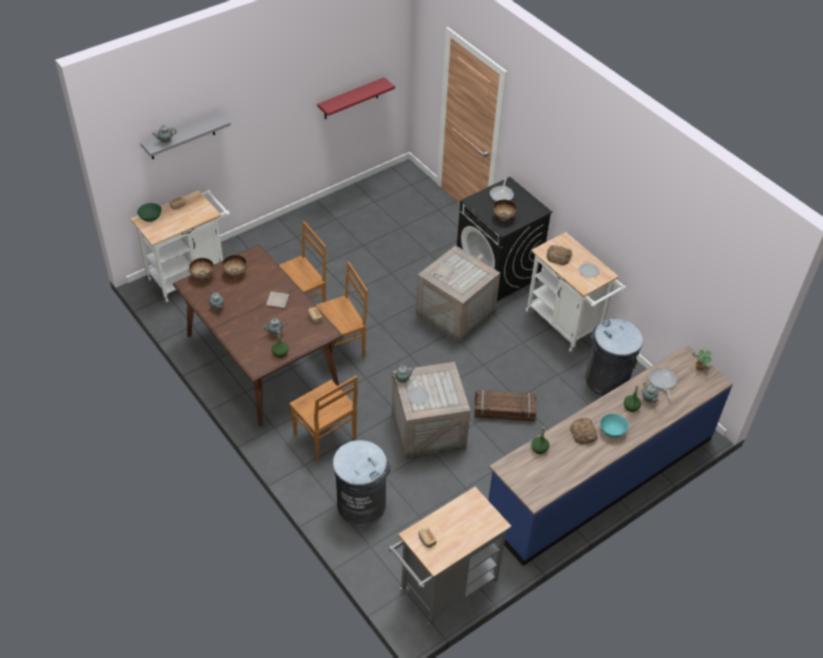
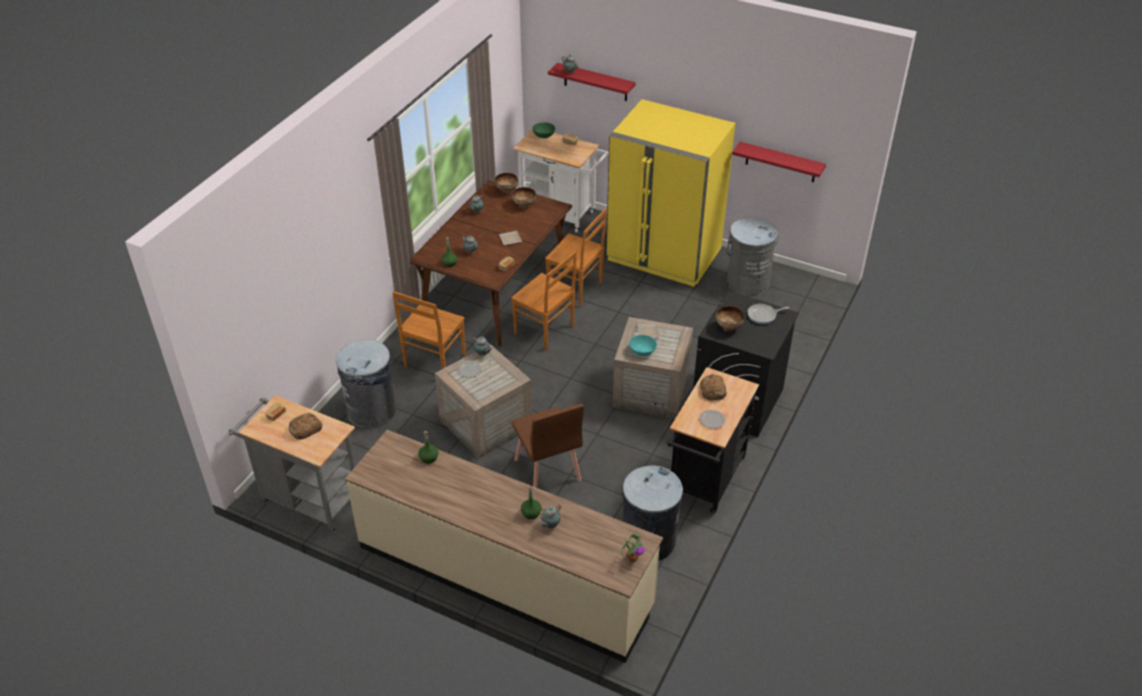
camera: 65 degrees right, 5 degrees down
(182, 136) = (595, 82): grey shelf -> red shelf
(300, 236) = (664, 255): none -> yellow fridge
(371, 206) = (747, 282): none -> grey trash can
(504, 410) = (547, 470): crate -> brown chair
(567, 325) = (704, 481): white cart -> black cart
(583, 433) = (469, 485): bread -> bread (305, 429)
(600, 479) = (504, 576): blue counter -> beige counter
(612, 431) = (486, 507): turquoise bowl -> turquoise bowl (642, 351)
(662, 381) = (587, 529): frying pan -> none

